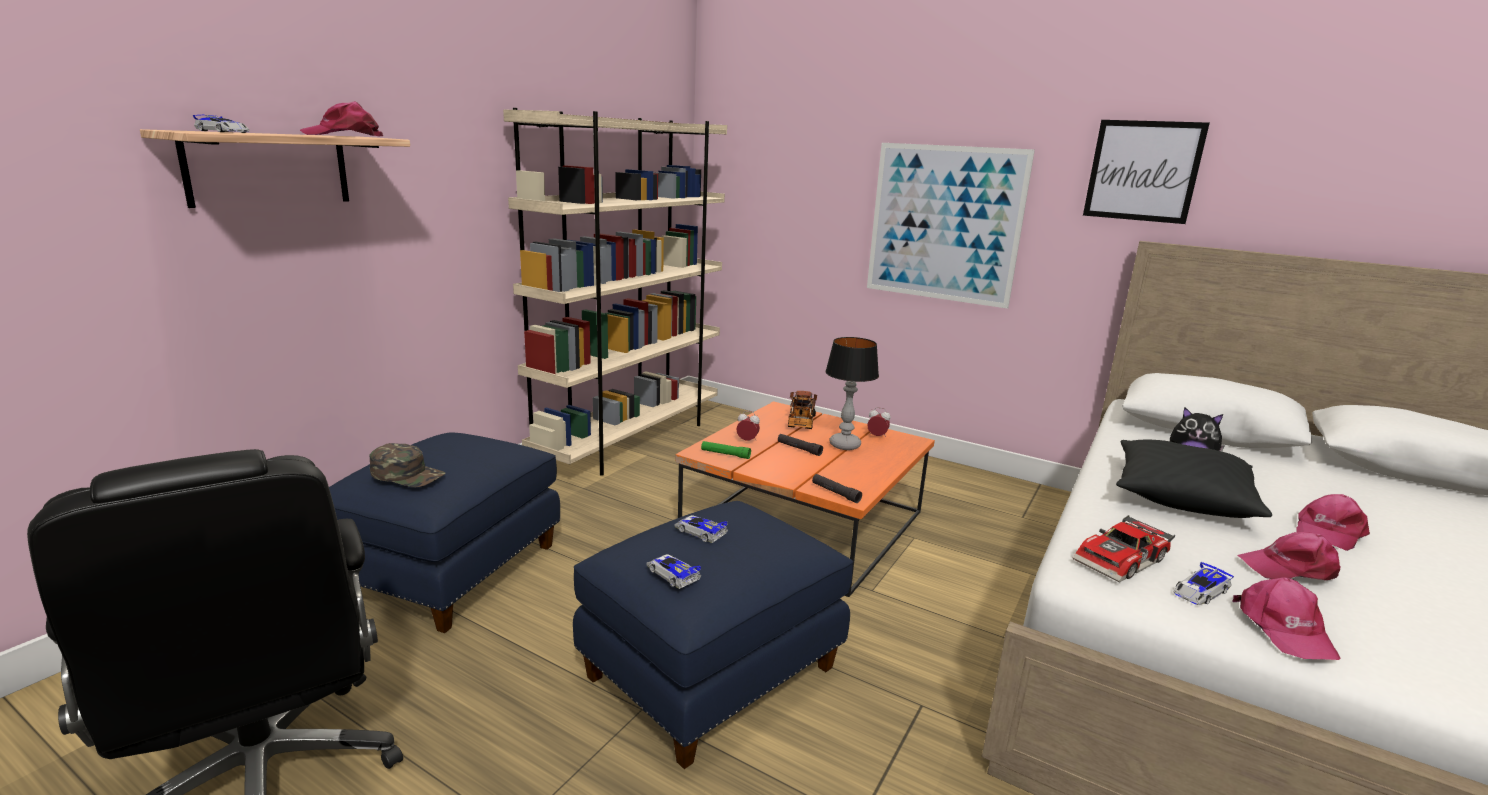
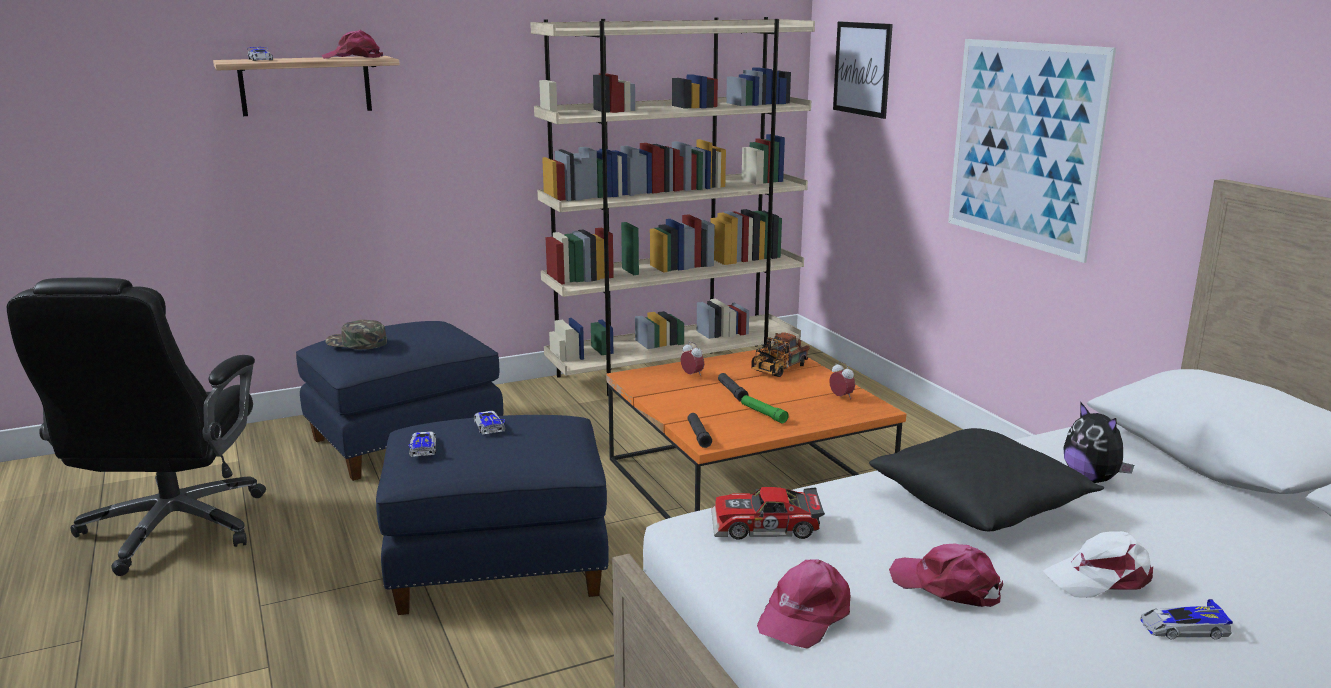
camera: 35 degrees right, 0 degrees up
(408, 474) = (356, 343): green cap -> green cap turned 150 degrees clockwise
(725, 454) = (650, 382): green flashlight -> green flashlight (763, 414)
(845, 445) = (787, 398): table lamp -> none
(1143, 171) = (1236, 79): picture -> picture (862, 68)
(1199, 591) = (787, 568): toy car -> toy car (1182, 628)
(1328, 531) = (1100, 578): pink cap -> white cap

